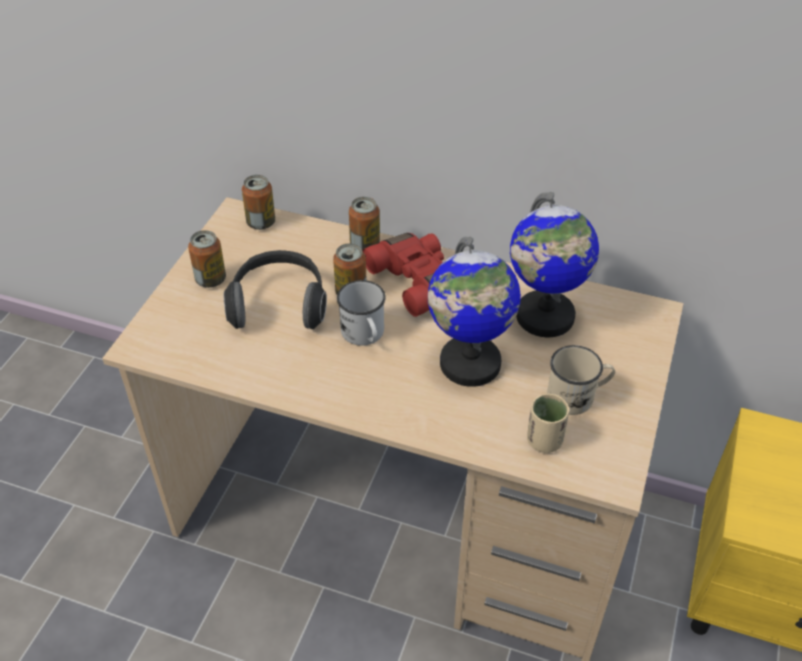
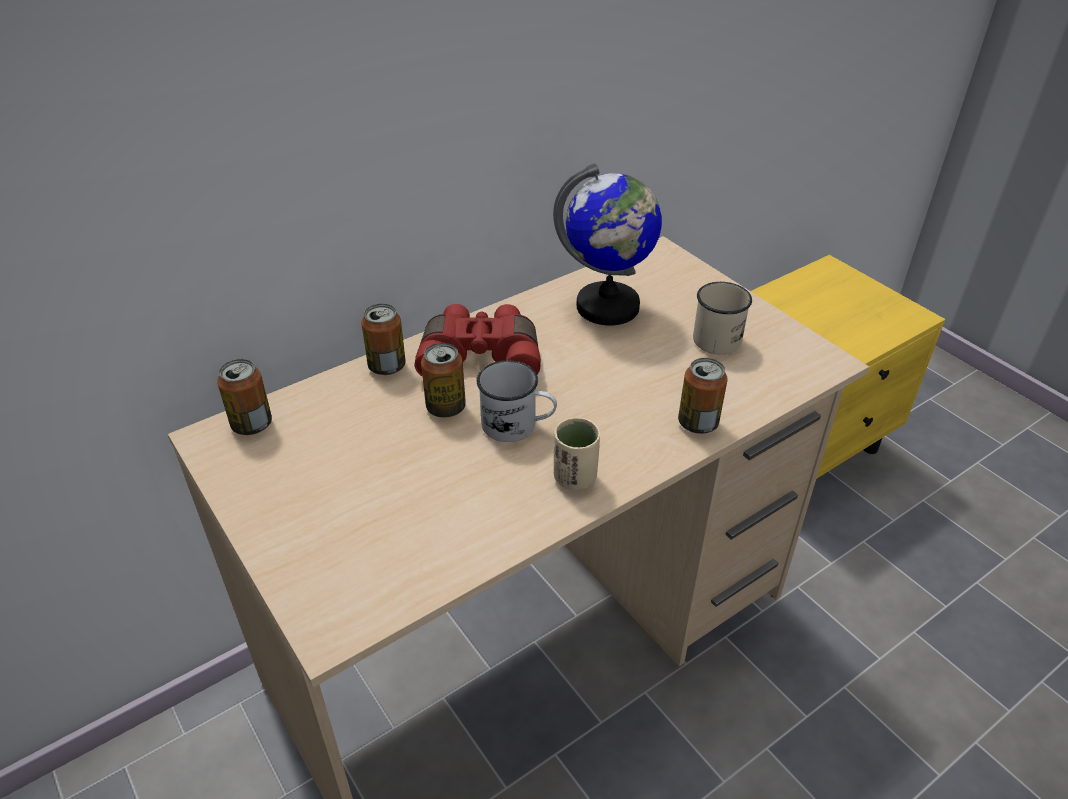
camera: 55 degrees left, 5 degrees down
(211, 279) = (293, 508): can -> can (698, 423)
(279, 305) = (402, 468): headphones -> none
(469, 364) = (623, 376): globe -> none
(544, 441) = (755, 378): beige cup -> beige cup (575, 478)

